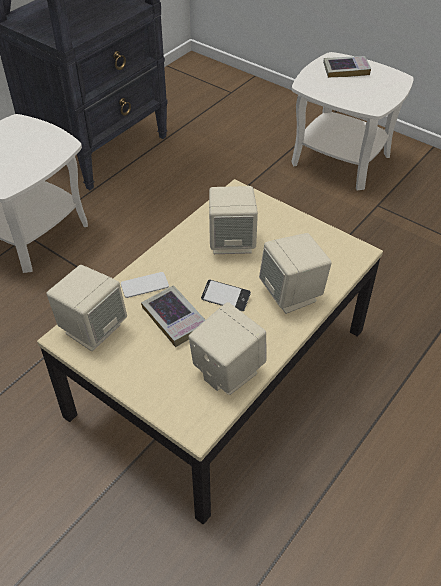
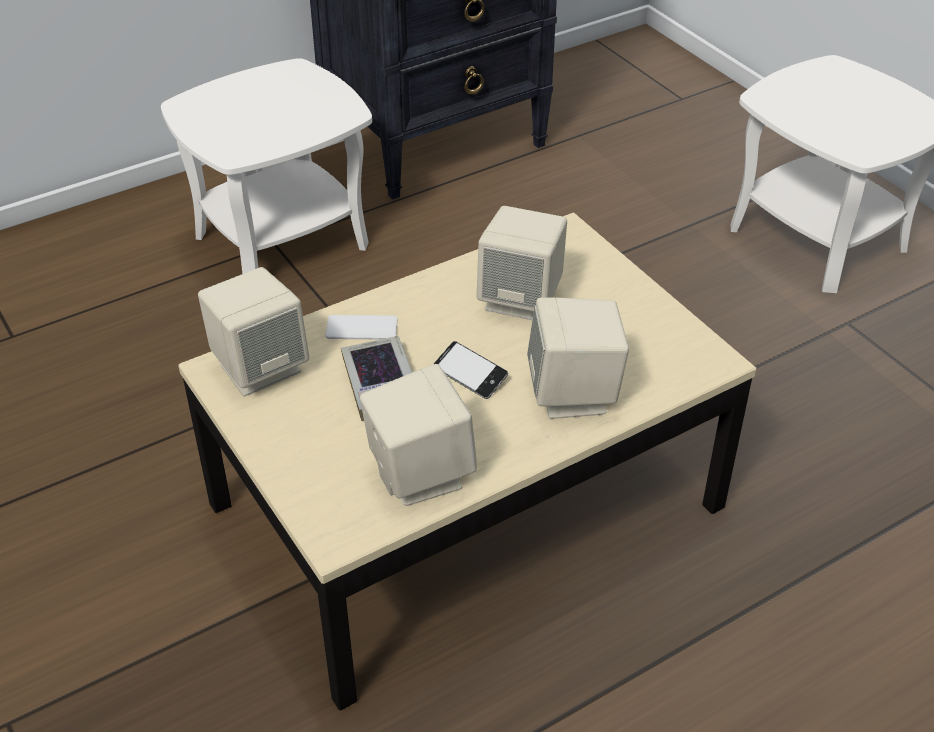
camera: 20 degrees right, 5 degrees down
(346, 70) = (846, 87): book -> none

